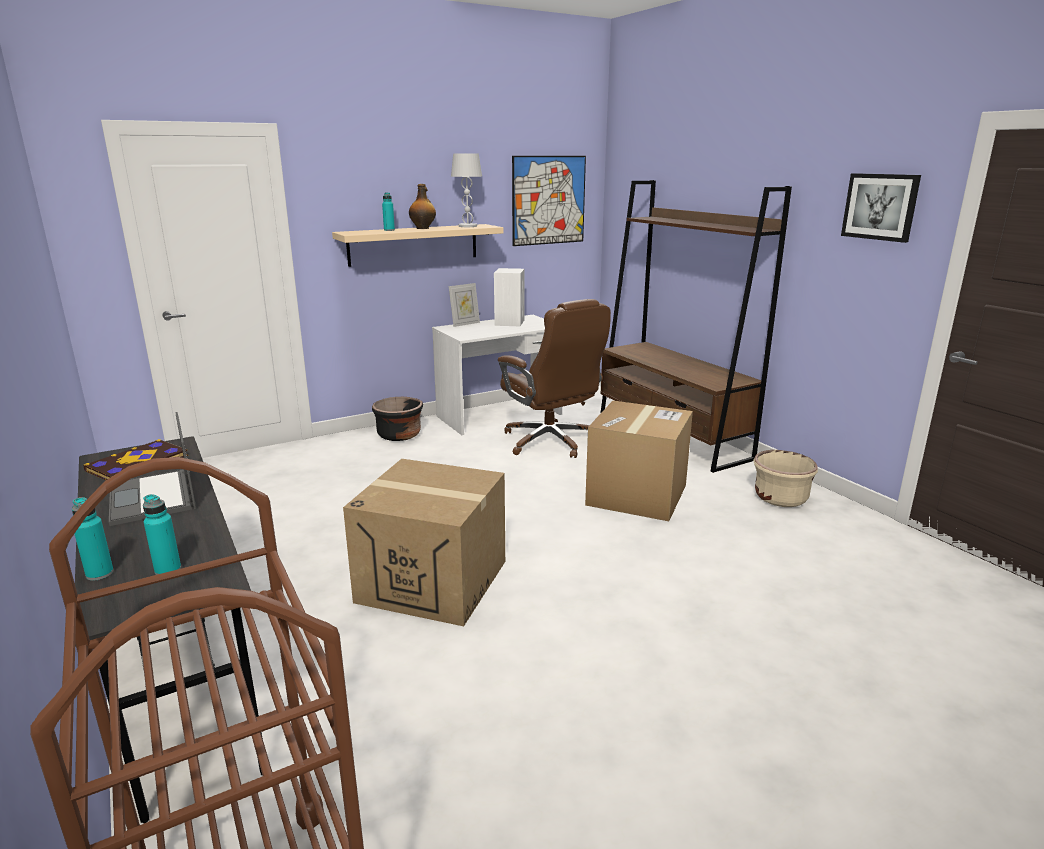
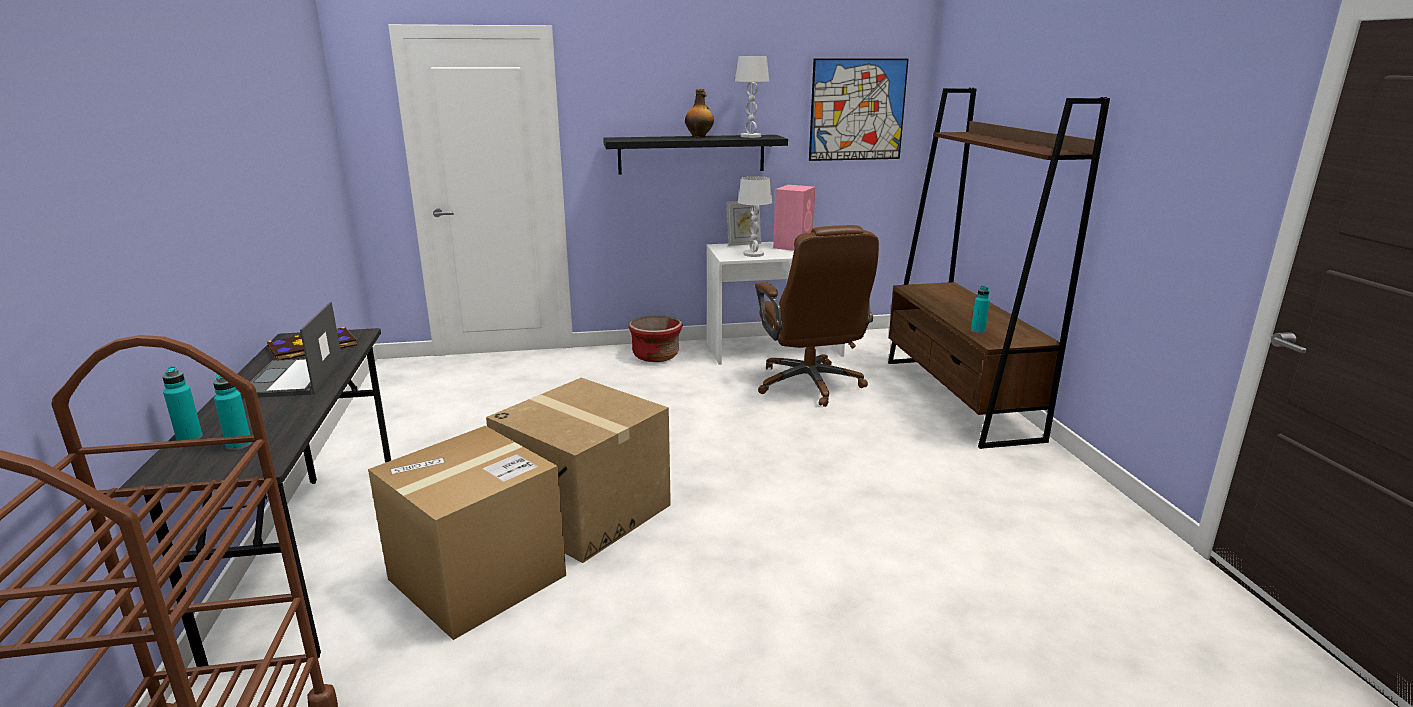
camera: 20 degrees right, 0 degrees up
(389, 230) = (661, 138): turquoise bottle -> turquoise bottle (978, 330)
(399, 435) = (656, 356): black planter -> red planter
(413, 244) = (691, 154): beige shelf -> black shelf
(483, 332) = (753, 254): none -> white table lamp
(509, 322) = (793, 246): white speaker -> pink speaker
(636, 495) = (866, 459): cardboard box -> cardboard box (477, 577)
(780, 498) = (1047, 494): beige planter -> none
(880, 207) = (1209, 127): picture -> none

